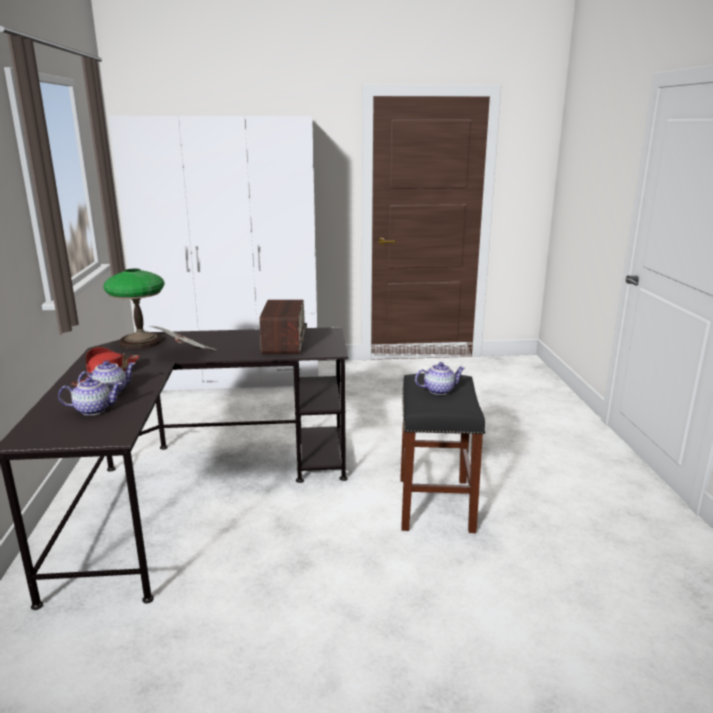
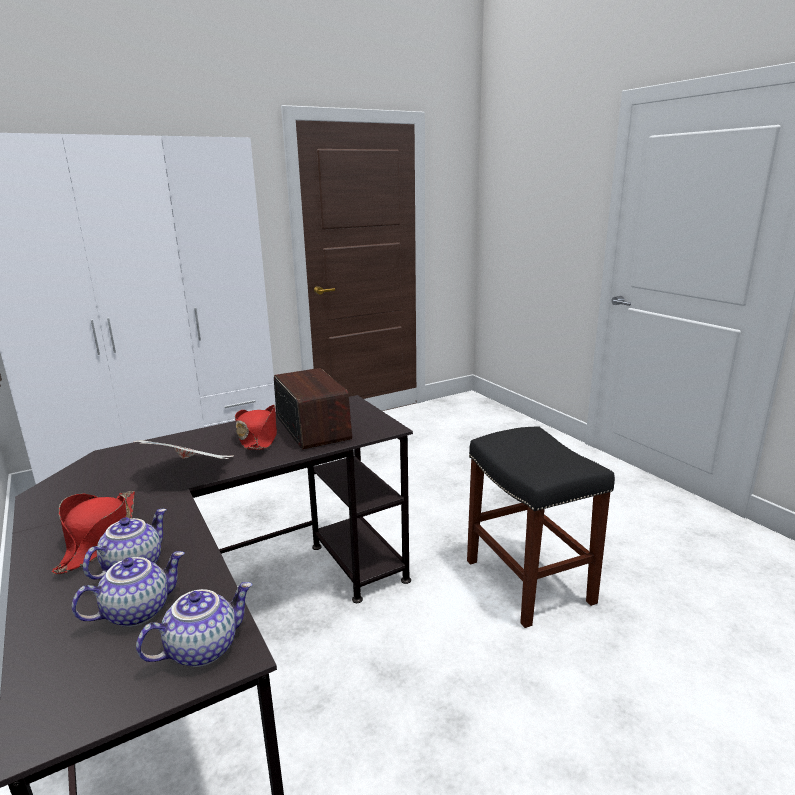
camera: 25 degrees left, 0 degrees up
(141, 341) = (100, 467): table lamp -> none
(244, 341) = (258, 437): none -> red hat
(439, 390) = (535, 450): teapot -> teapot (203, 648)

